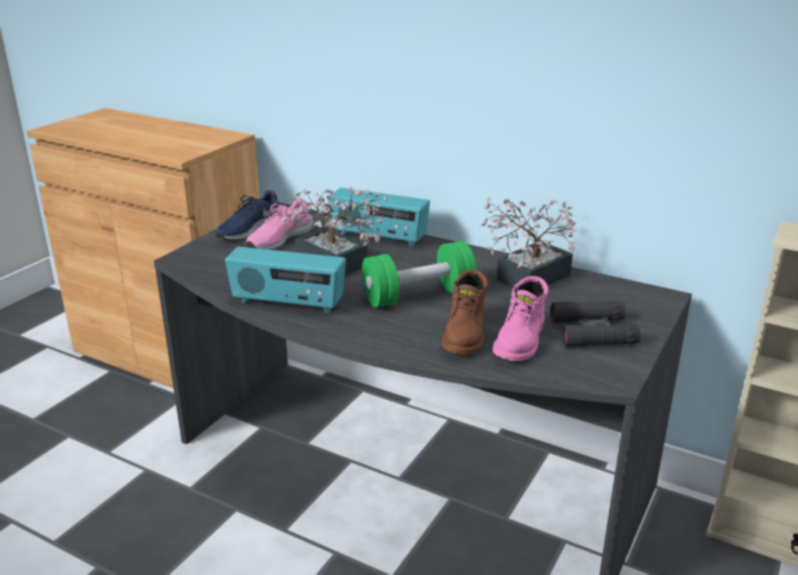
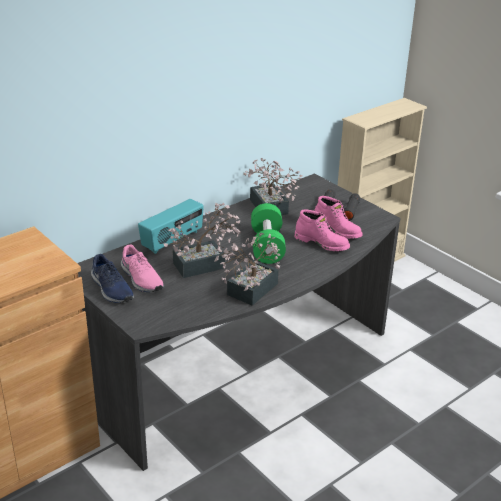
camera: 70 degrees left, 5 degrees up
(288, 304) = (248, 292): radio -> potted plant
(466, 335) = (322, 243): brown boot -> pink boot

